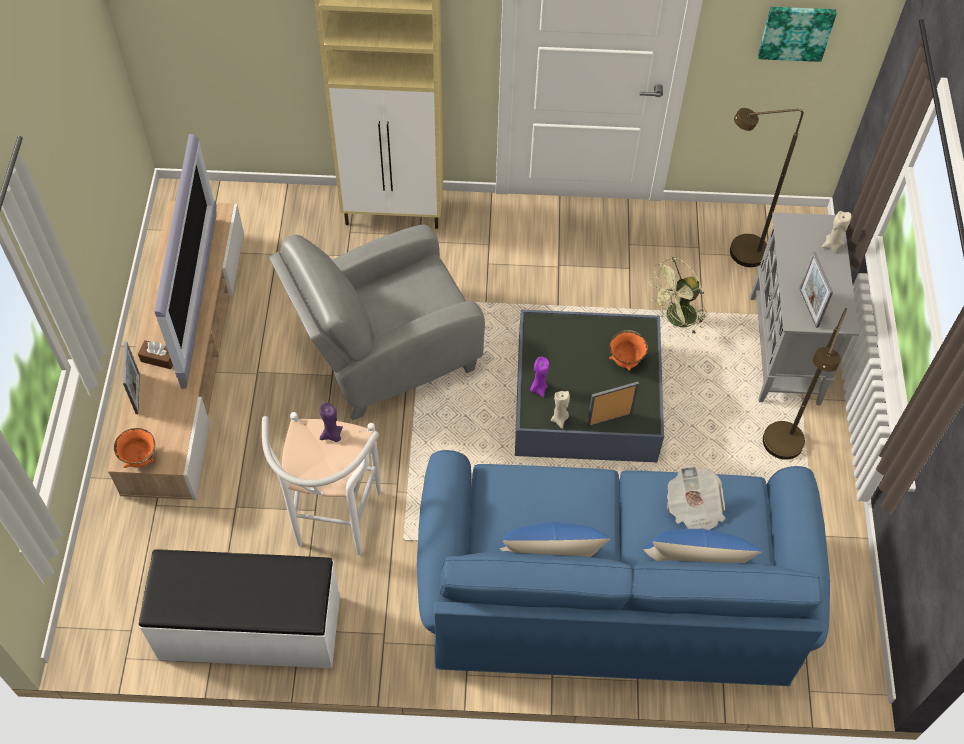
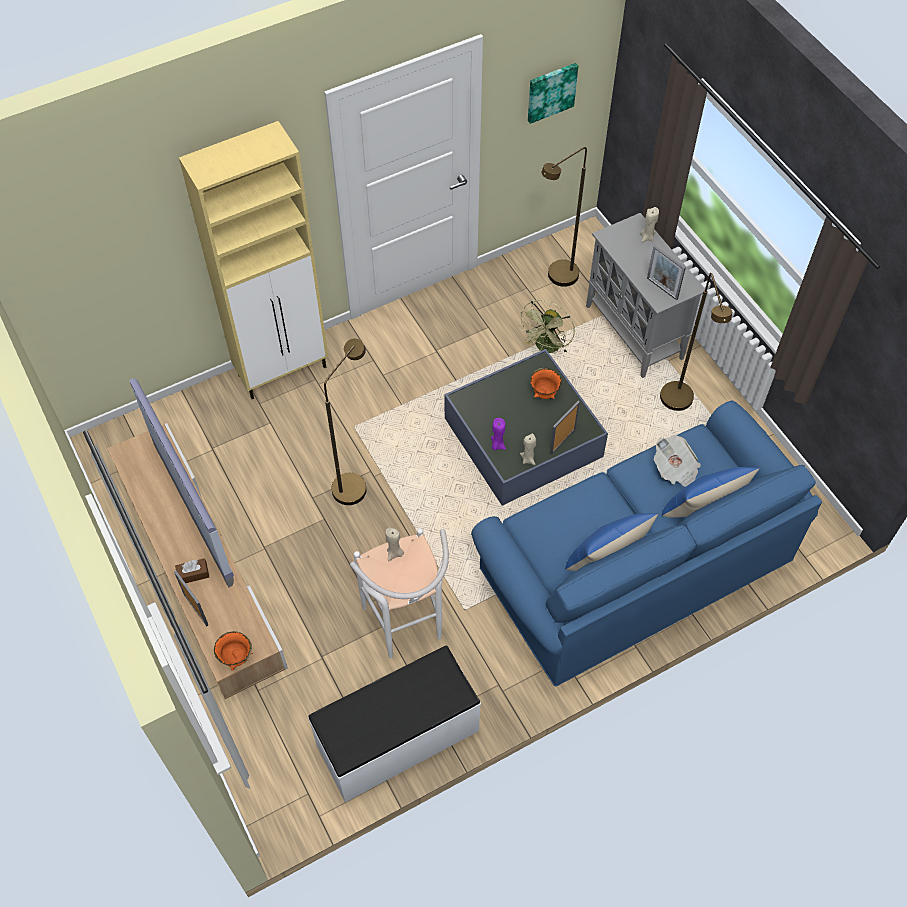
camera: 30 degrees left, 0 degrees up
(332, 435) = (395, 553): purple candle -> beige candle
(385, 354) = (353, 482): grey armchair -> brown floor lamp

